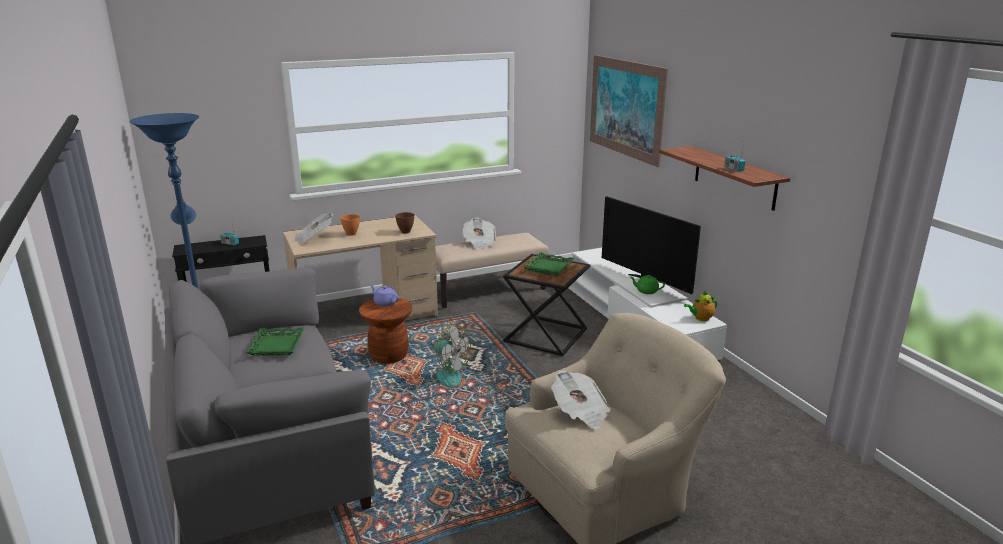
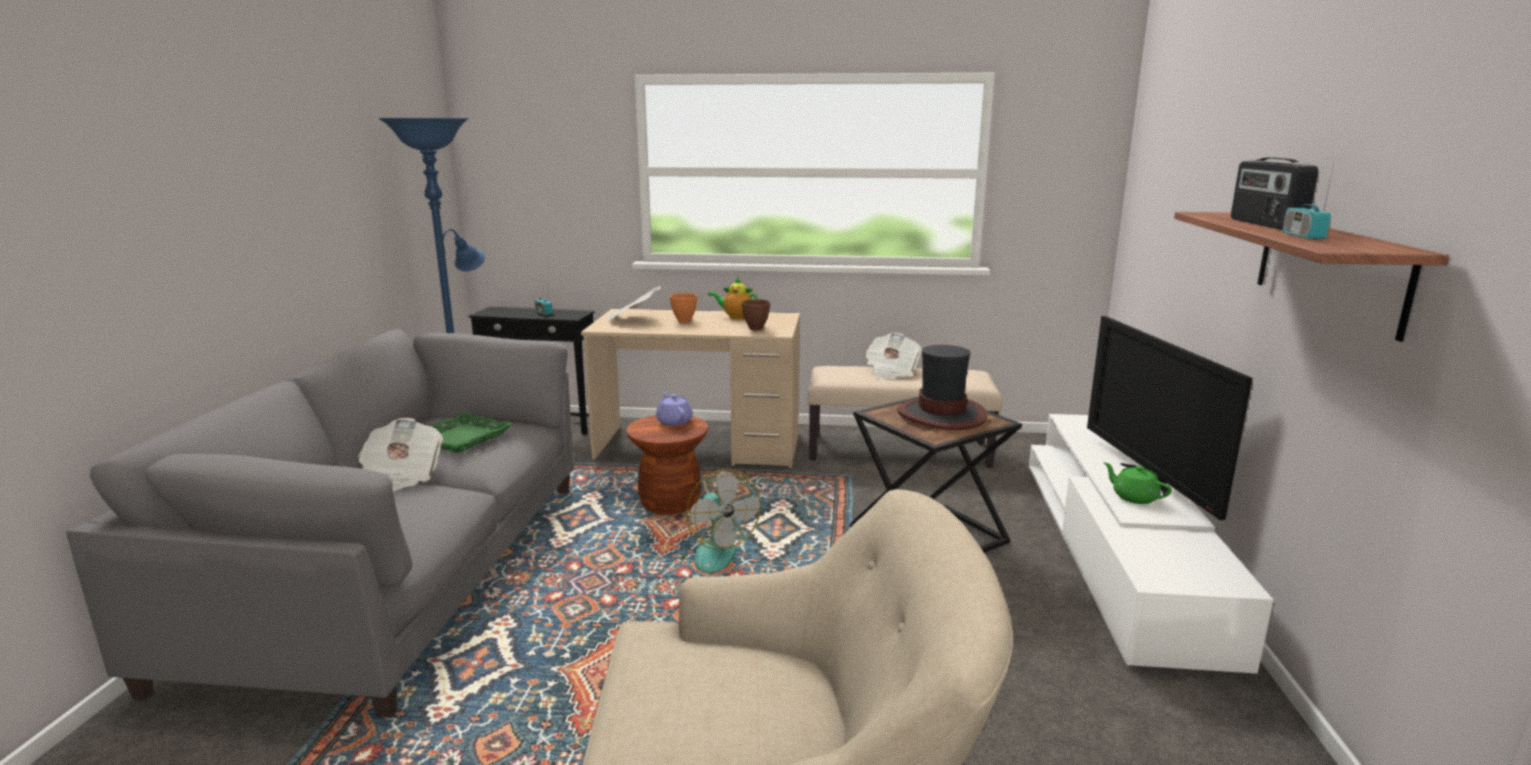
camera: 30 degrees right, 5 degrees down
(549, 267) = (942, 415): green tray -> hat
(580, 413) = (724, 671): newspaper -> newspaper (402, 476)
(626, 108) = (1173, 161): picture -> none
(700, 318) = (1216, 572): teapot -> teapot (735, 317)
(708, 159) = (1264, 224): none -> radio

